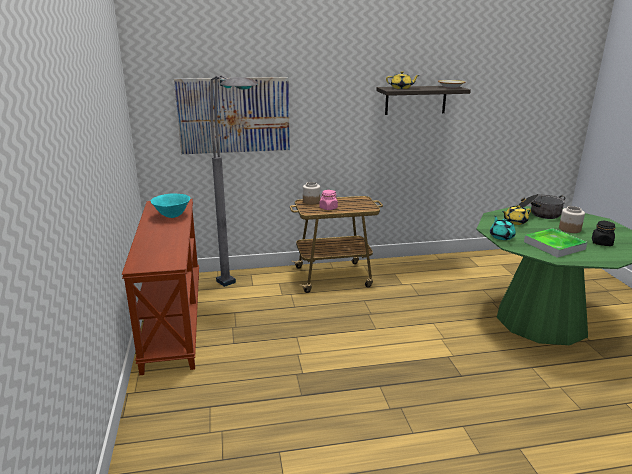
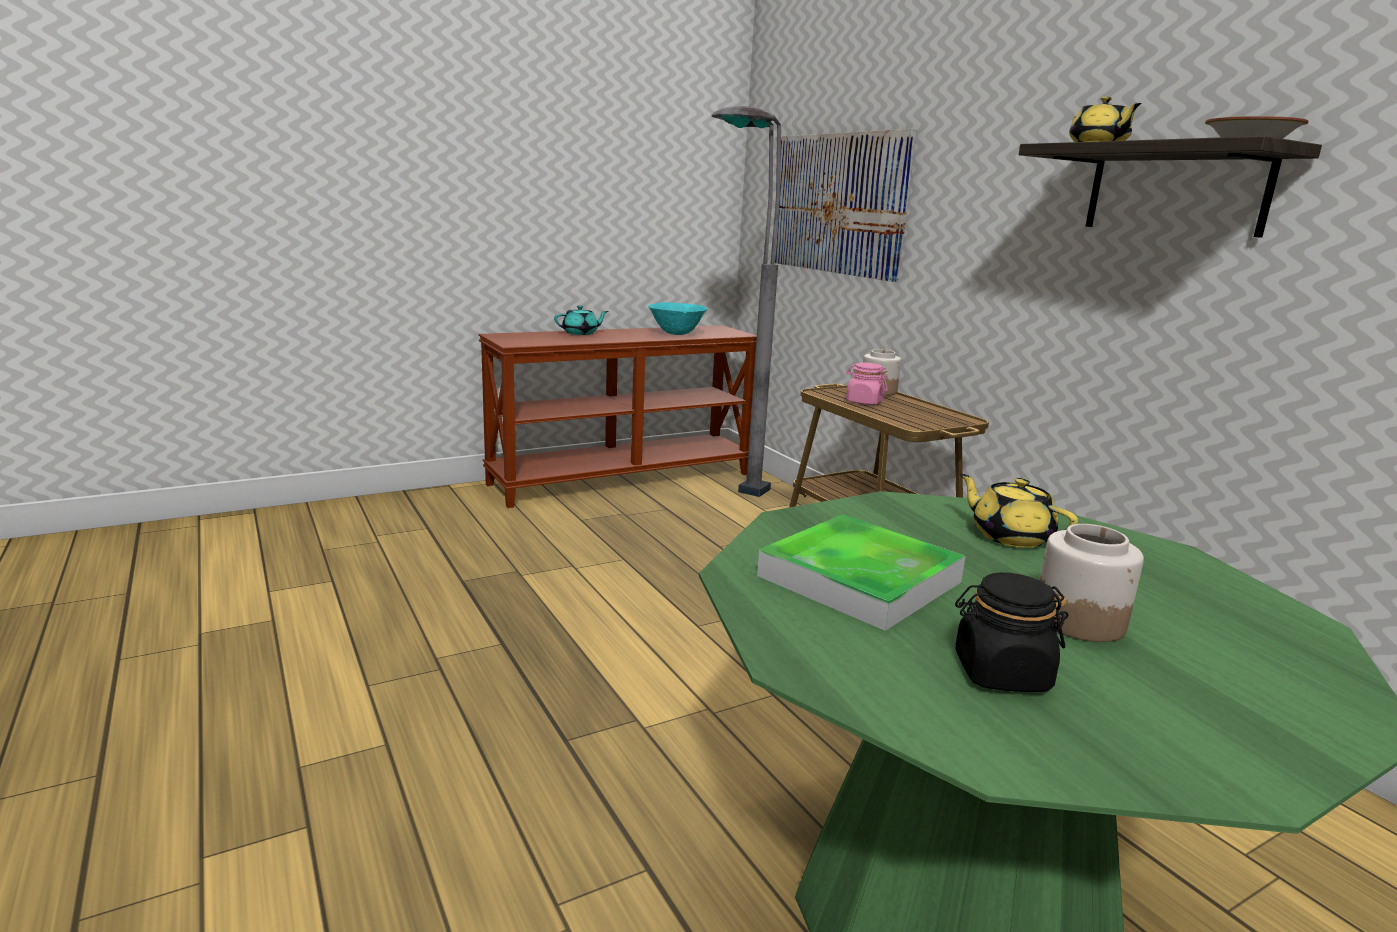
camera: 70 degrees right, 5 degrees down
(501, 236) = (851, 514): turquoise teapot -> turquoise teapot (581, 333)
(537, 214) = (1164, 576): cooking pot -> none

